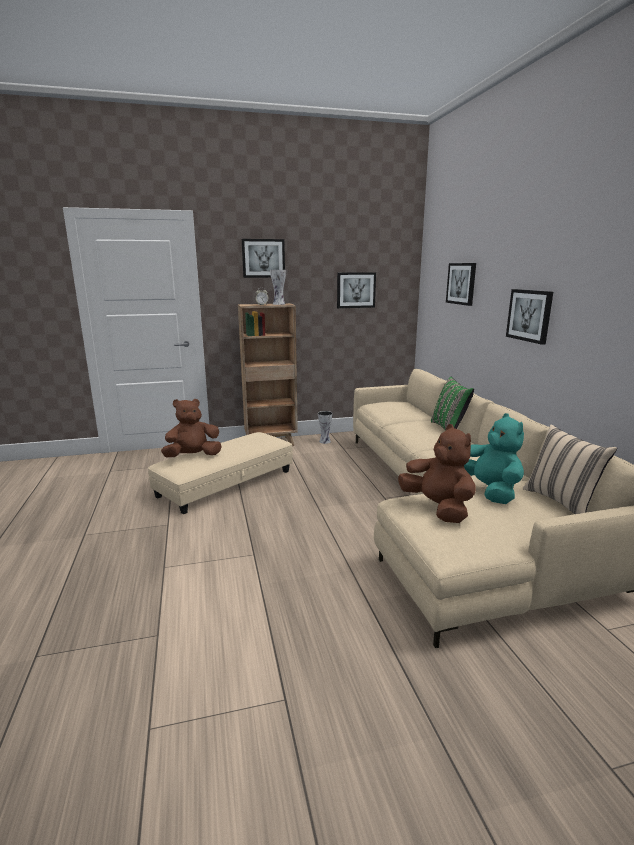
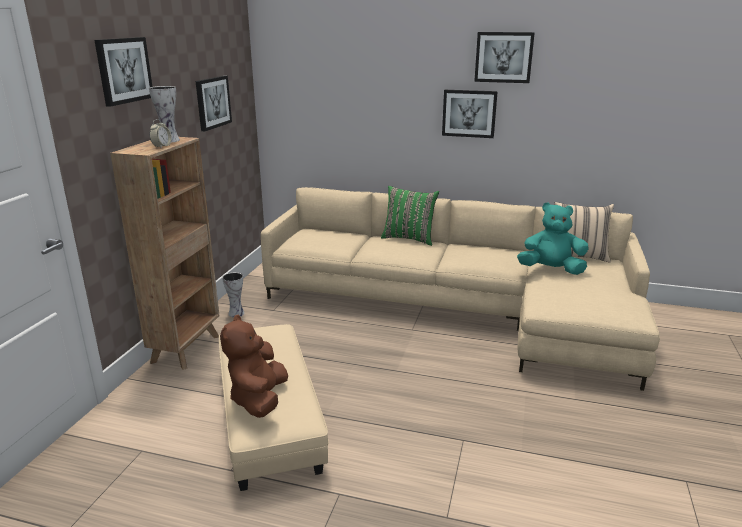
camera: 60 degrees left, 5 degrees up
(438, 508) = (569, 296): brown plush toy -> none
(461, 283) = (351, 84): picture -> picture (503, 57)

